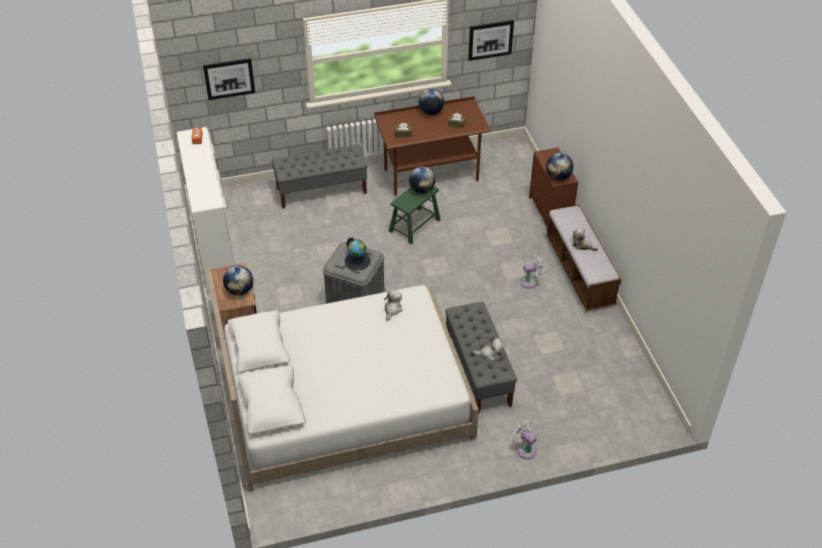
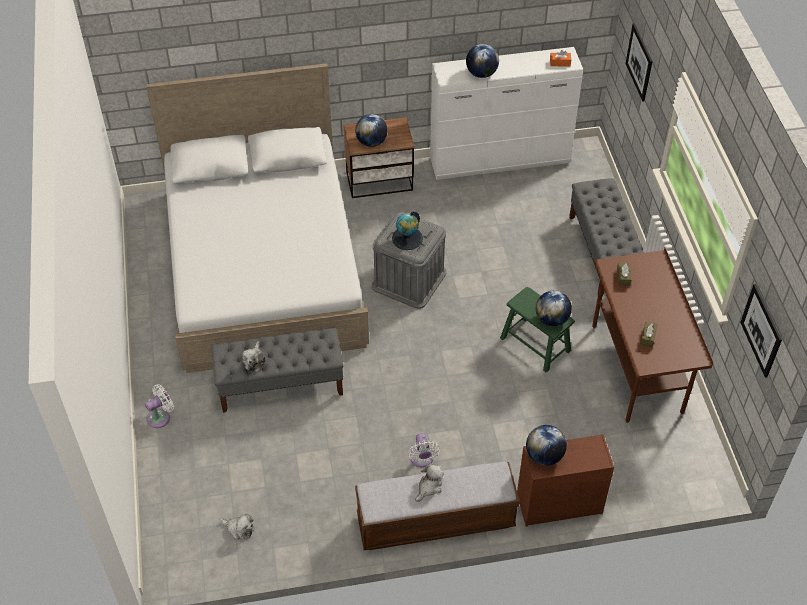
camera: 95 degrees right, 5 degrees up
(392, 309) = (322, 263): plush toy -> plush toy (239, 529)
(431, 112) = (675, 311): globe -> globe (481, 73)

